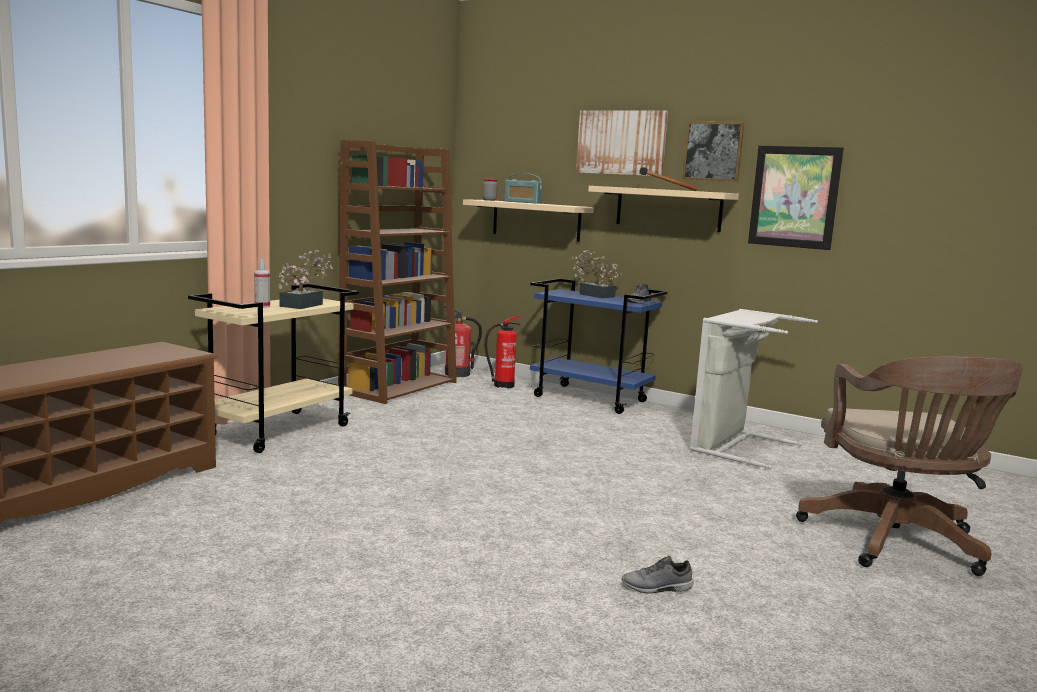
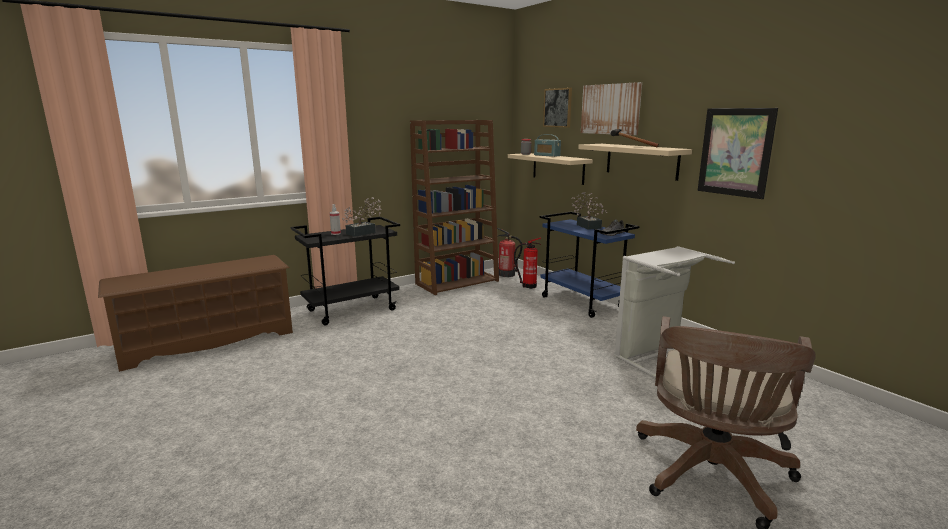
camera: 25 degrees right, 5 degrees up
(279, 431) = (352, 310): beige cart -> black cart
(657, 588) = (459, 477): grey shoe -> none
(713, 151) = (674, 114): picture -> picture (558, 108)

